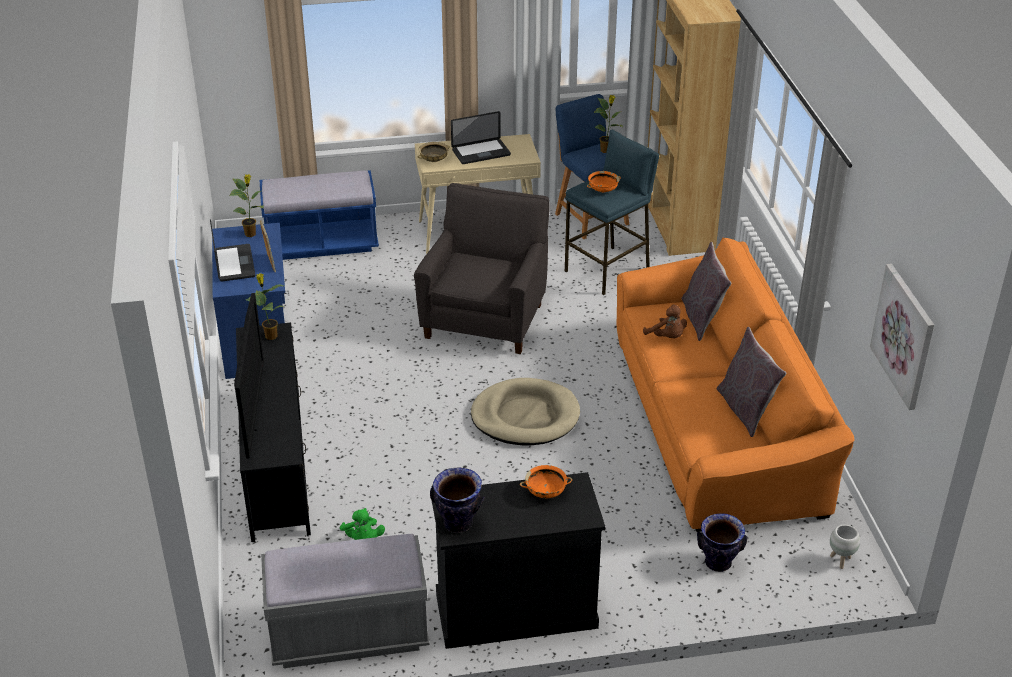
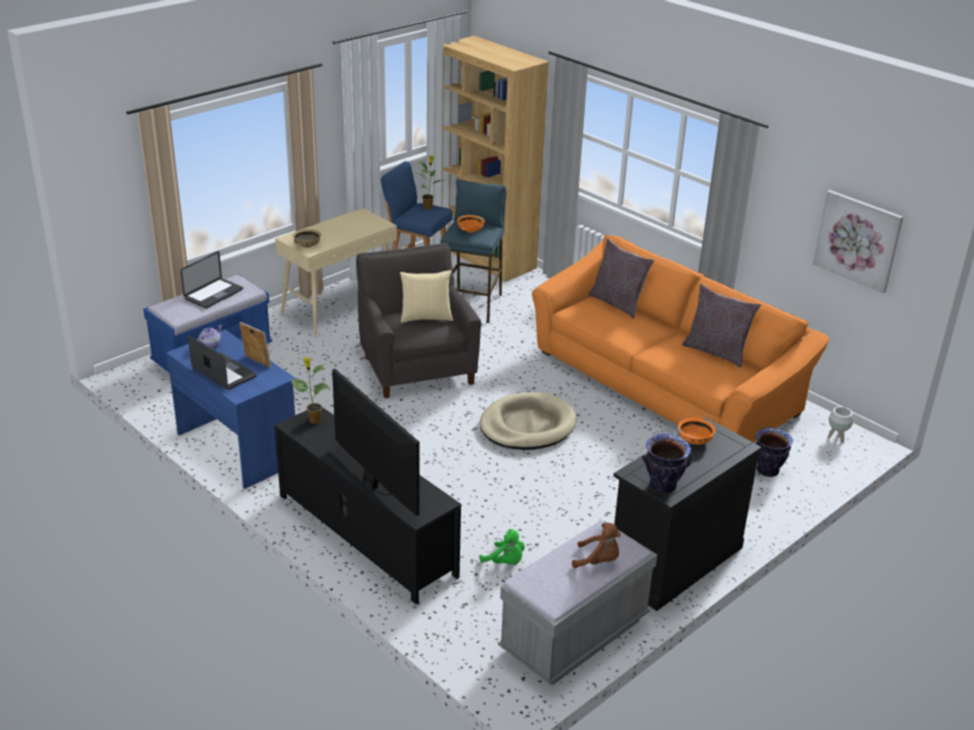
camera: 35 degrees left, 5 degrees down
(251, 234) = (210, 345): potted plant -> teapot
(481, 153) = (340, 230): laptop -> laptop (213, 294)
(488, 269) = (426, 317): none -> pillow
(667, 337) = (608, 323): brown plush toy -> brown plush toy (598, 561)

